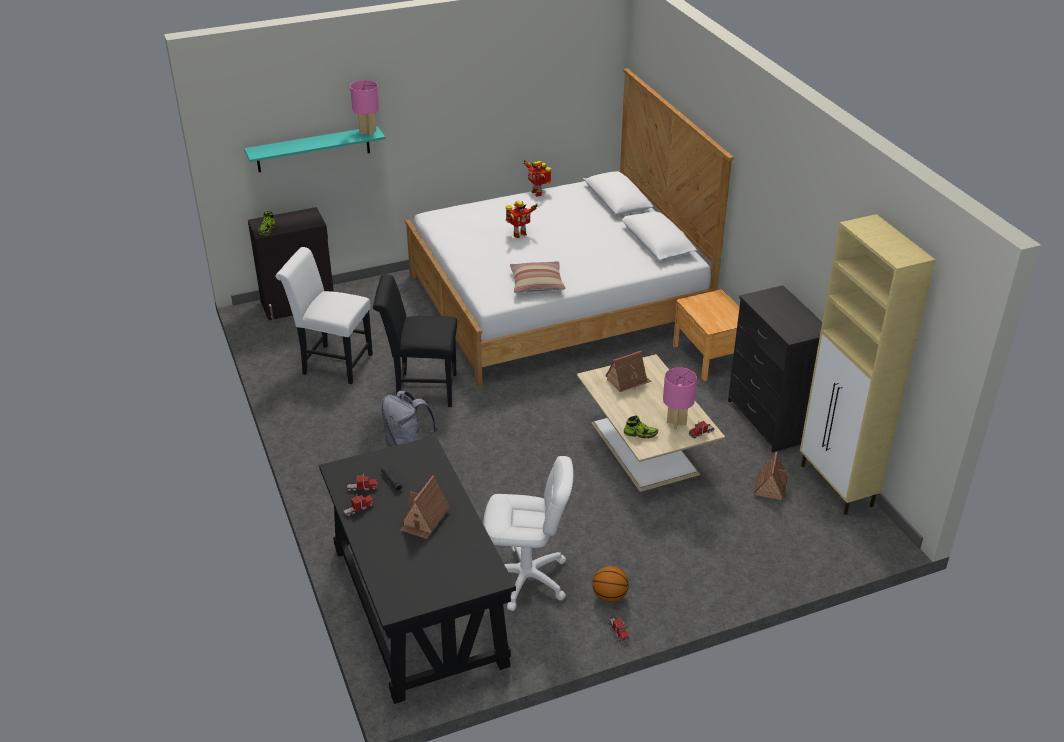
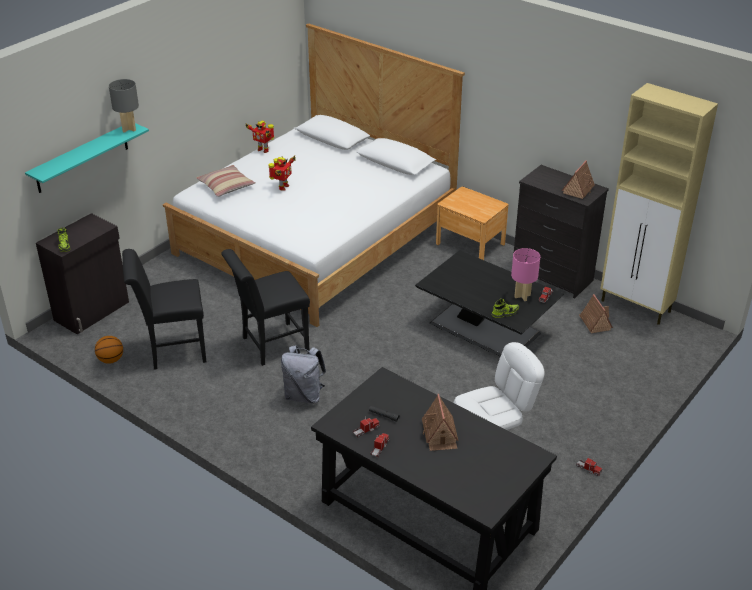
camera: 30 degrees left, 0 degrees up
(332, 363) = (172, 351): white chair -> black chair
(368, 132) = (129, 129): pink table lamp -> grey table lamp
(537, 283) = (335, 222): pillow -> pillow (226, 186)
(609, 596) = (560, 446): basketball -> basketball (111, 360)
(628, 381) = (458, 277): toy house -> toy house (578, 189)
(645, 449) = (486, 328): beige coffee table -> black coffee table

